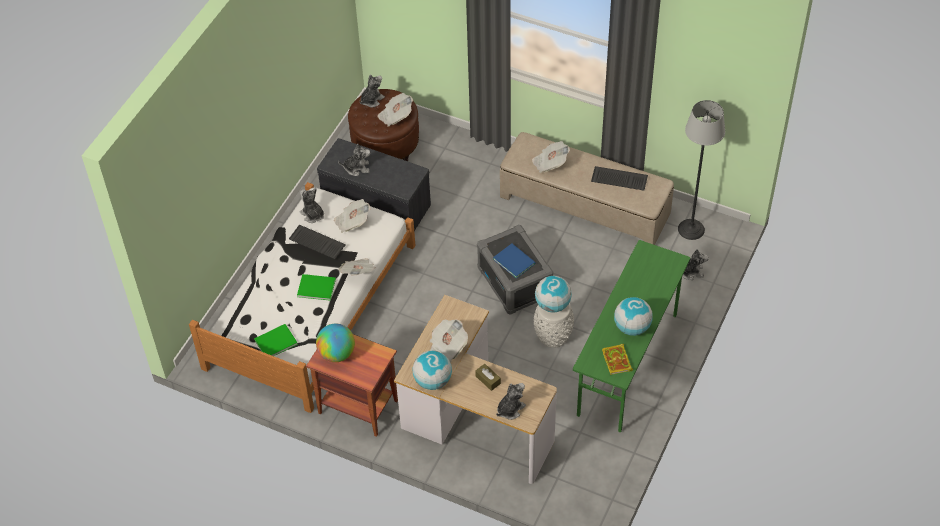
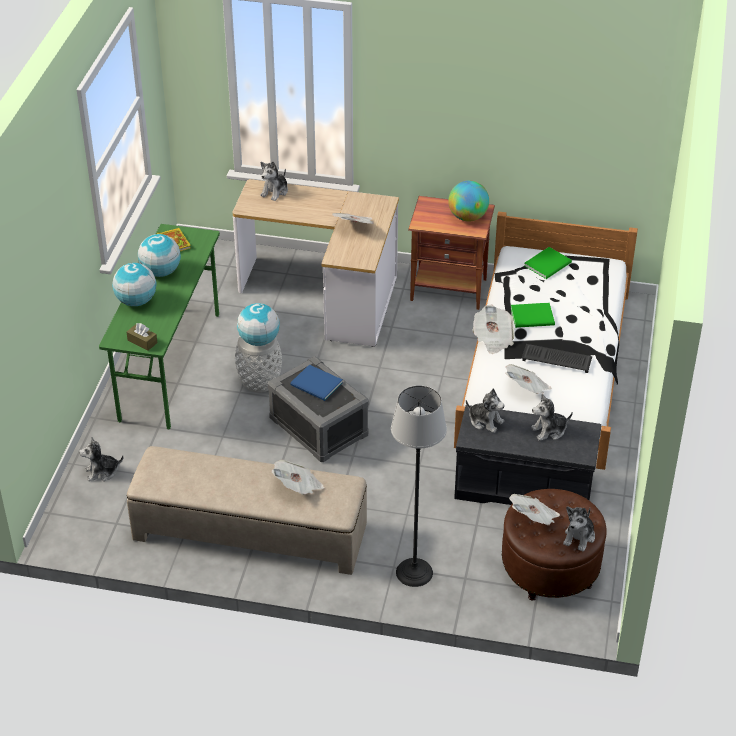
camera: 165 degrees right, 10 degrees down
(312, 215) = (579, 389): plush toy -> plush toy (485, 421)
(432, 381) = (359, 201): globe -> globe (136, 301)
(488, 380) = (304, 209): brown tissue box -> brown tissue box (142, 341)
(618, 180) = (201, 480): keyboard -> none
(691, 229) = (103, 523): floor lamp -> floor lamp (414, 572)

